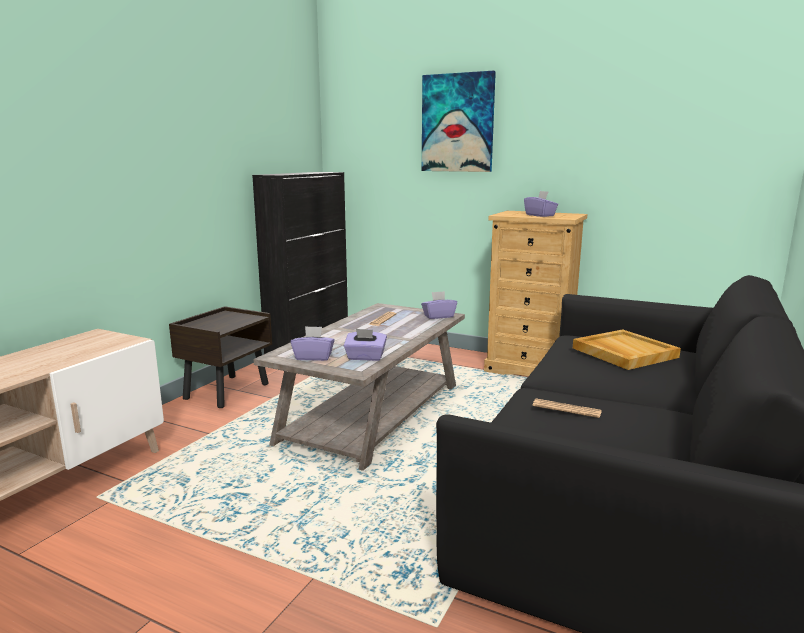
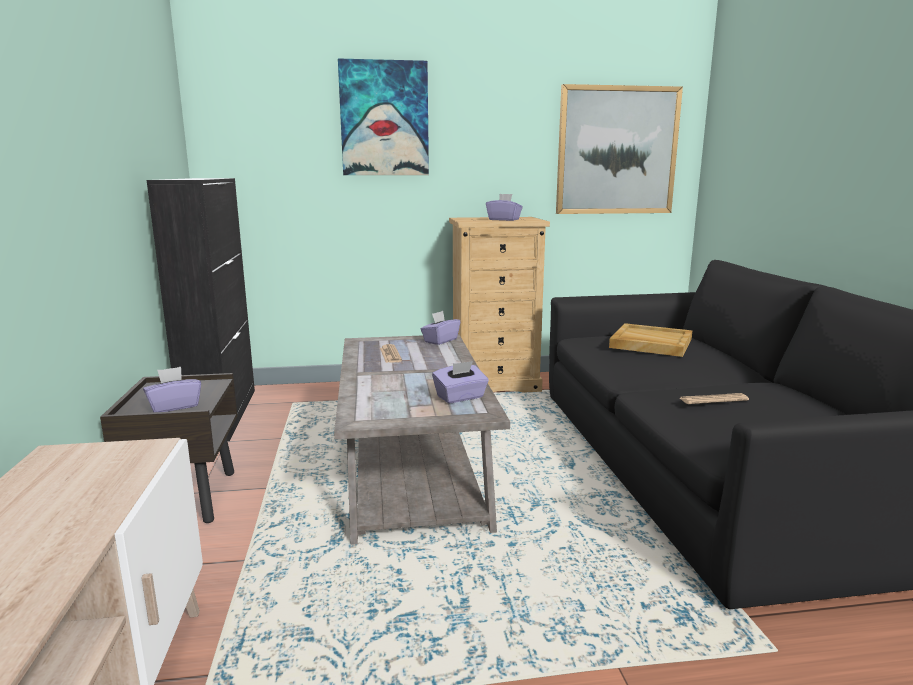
camera: 35 degrees left, 0 degrees up
(313, 357) = (404, 411): purple tissue box -> purple tissue box (174, 406)
(688, 149) = (617, 151): none -> picture

